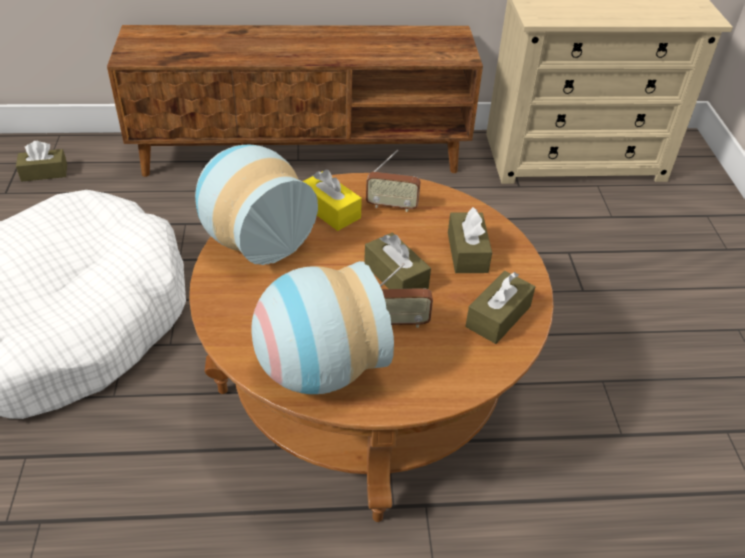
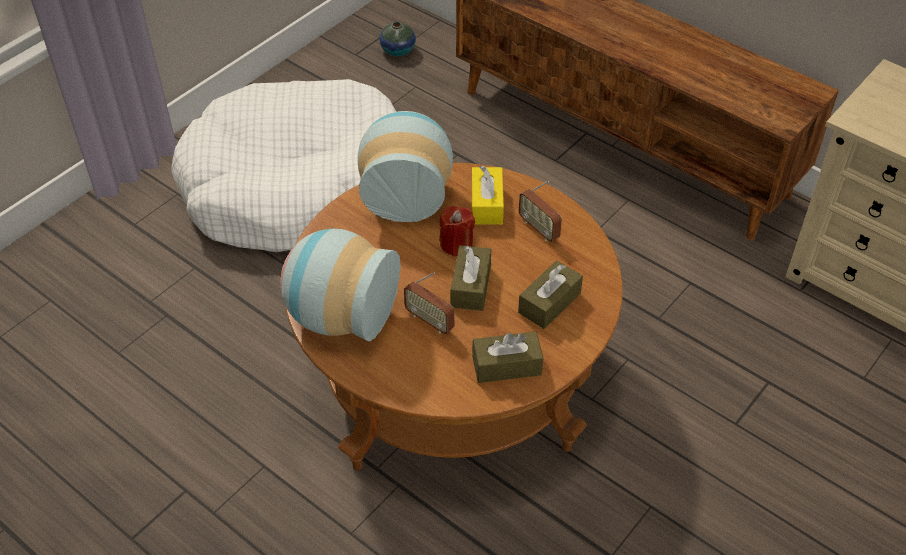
camera: 45 degrees right, 5 degrees up
(44, 172) = (398, 50): brown tissue box -> vase
(344, 252) = (456, 244): none -> red candle

